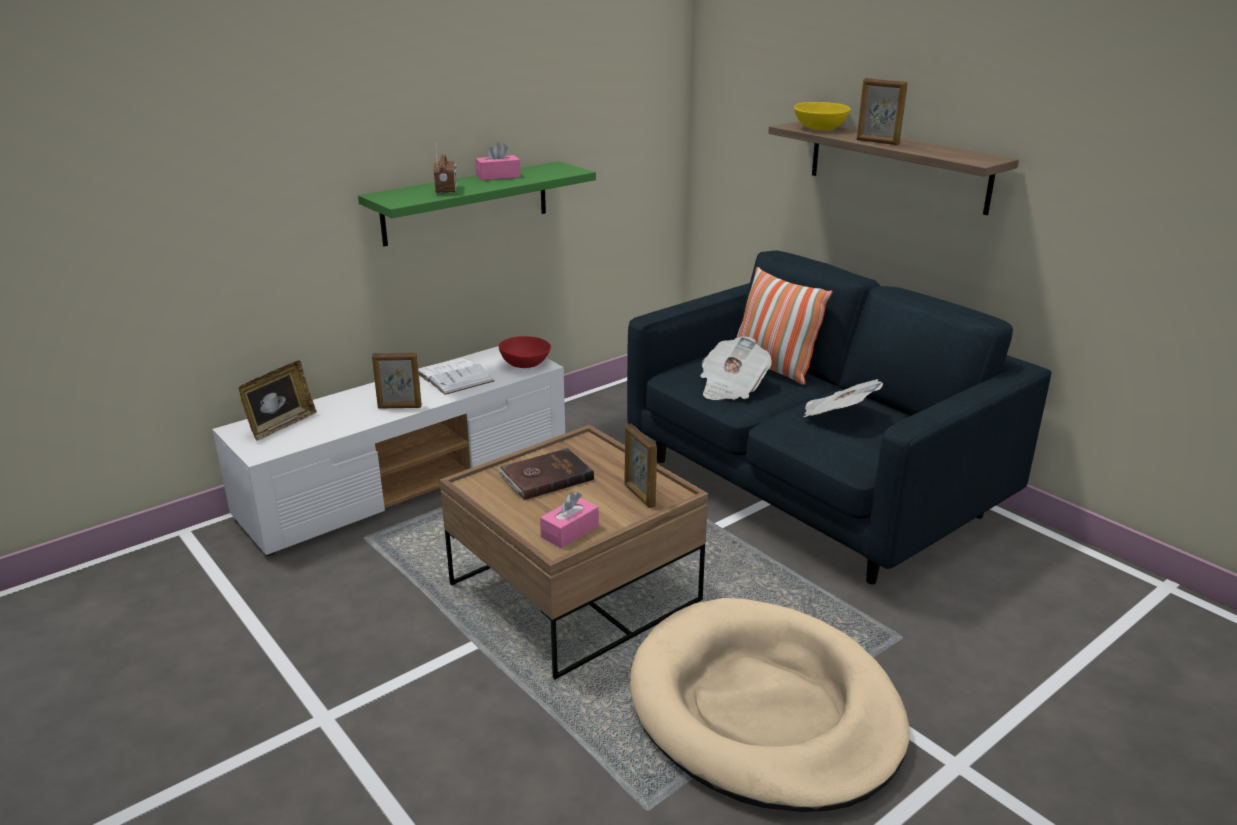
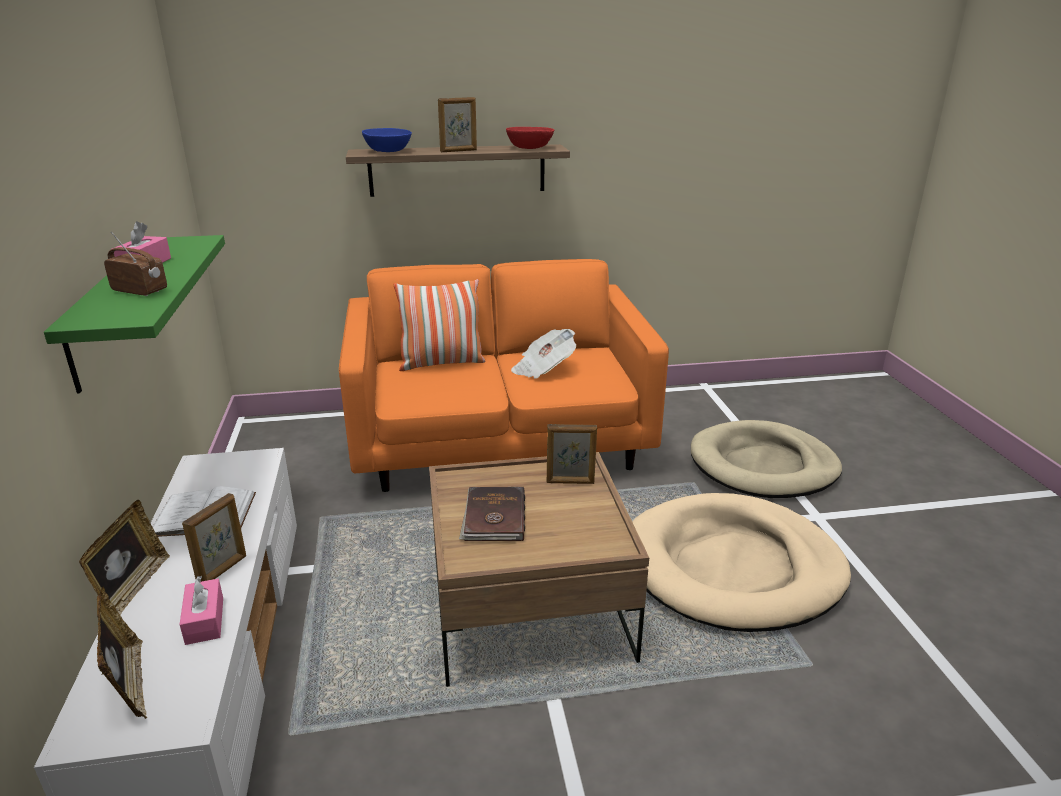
camera: 60 degrees left, 0 degrees up
(362, 389) = (133, 587): none -> picture frame
(525, 364) = (245, 464): red bowl -> red bowl (529, 148)
(570, 531) = (598, 532): pink tissue box -> pink tissue box (205, 620)
(731, 387) = (450, 387): newspaper -> none
(810, 487) = (499, 443): blue sofa -> orange sofa
(820, 129) = (388, 151): yellow bowl -> blue bowl
(1023, 687) = (763, 465): none -> beige dog bed

